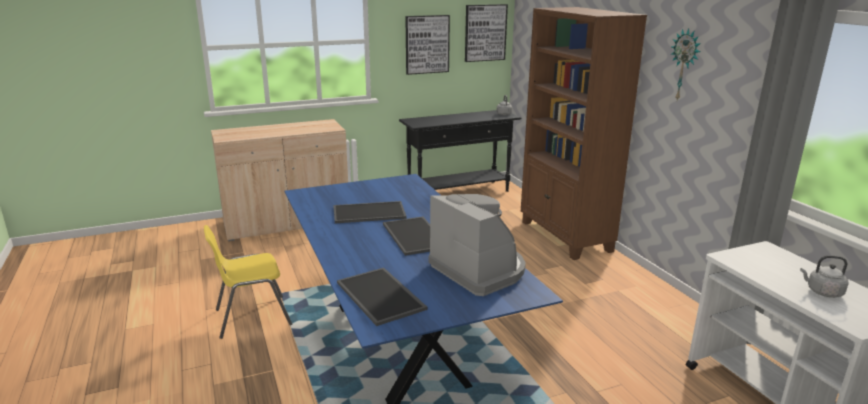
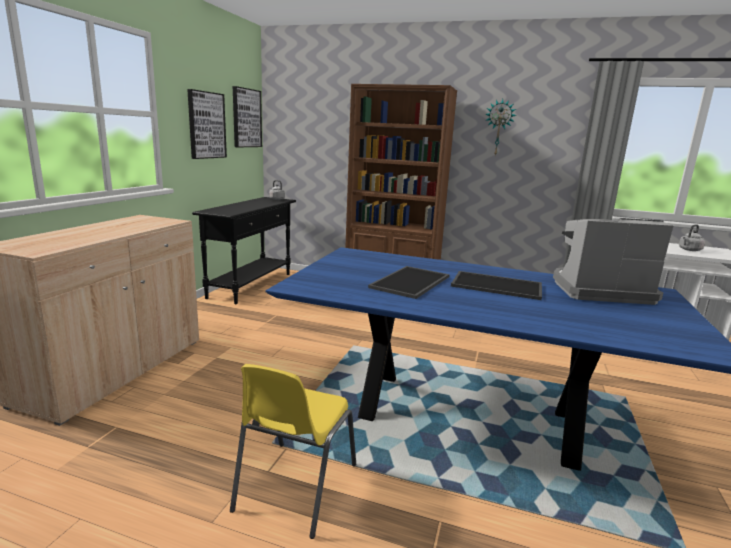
camera: 50 degrees left, 5 degrees down
(382, 296) = (634, 331): tray -> none

